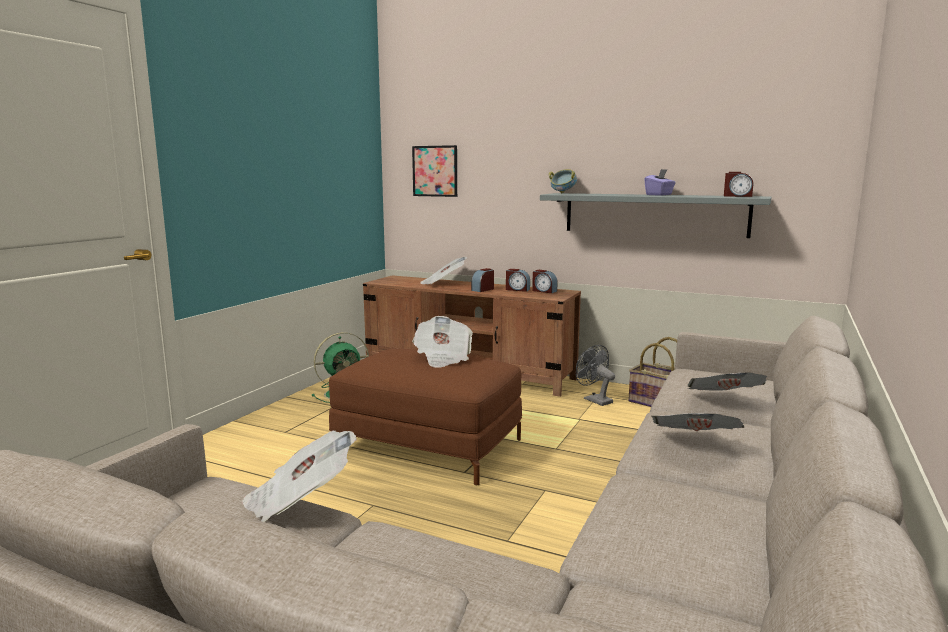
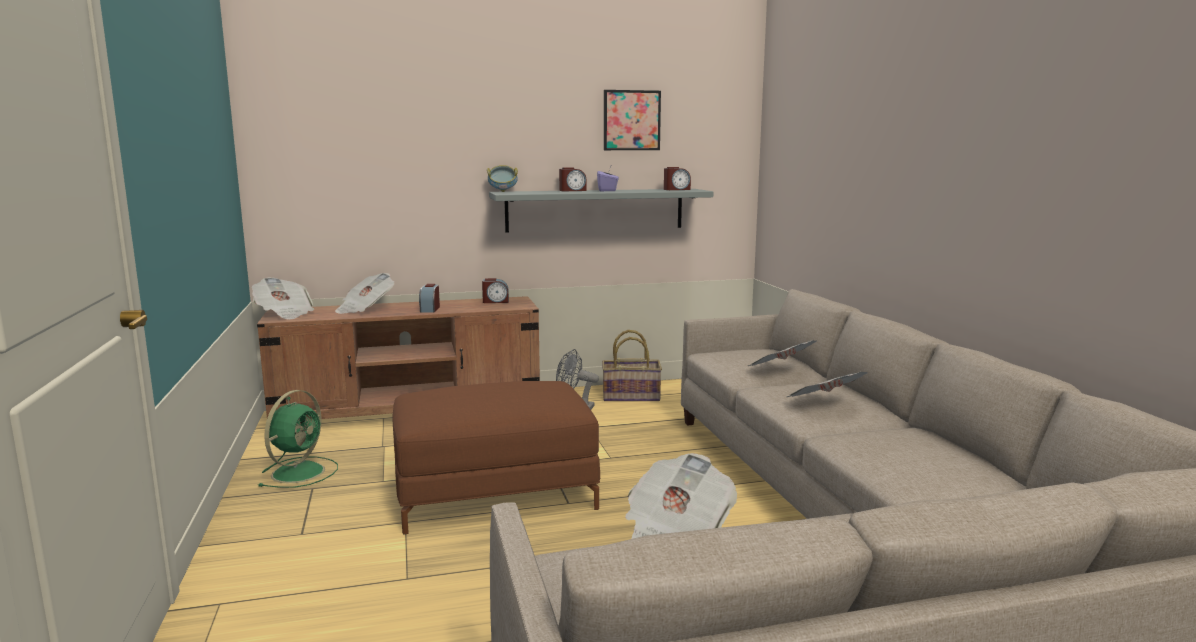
camera: 40 degrees left, 0 degrees up
(435, 171) = (326, 168): picture -> picture (631, 120)
(442, 358) = (502, 388): newspaper -> newspaper (284, 314)
(517, 289) = (465, 304): alarm clock -> alarm clock (572, 190)

